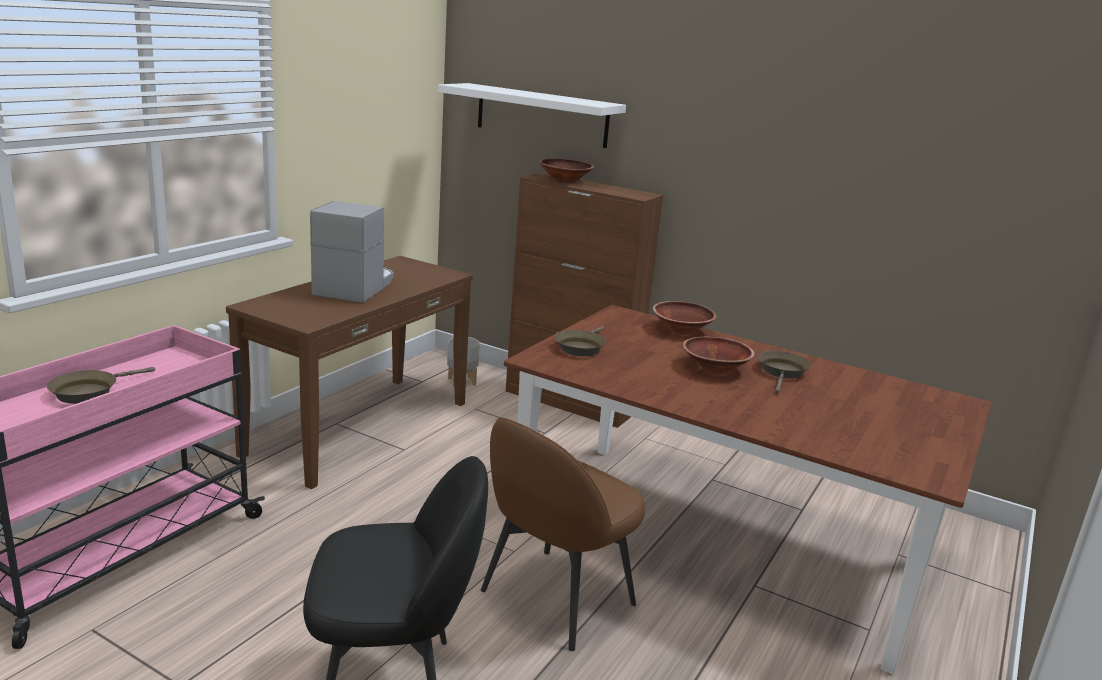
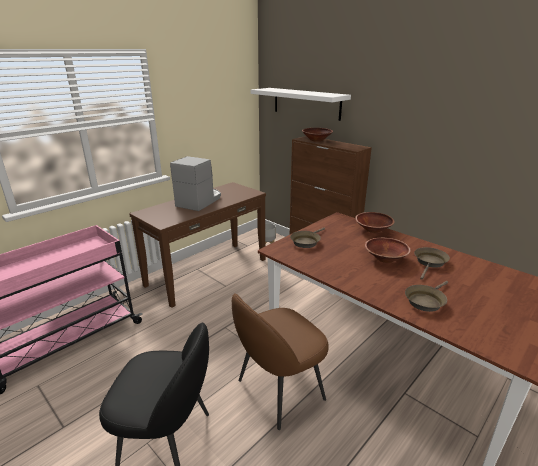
camera: 15 degrees right, 5 degrees up
(89, 392) = (40, 263): brown frying pan -> brown frying pan (425, 300)

